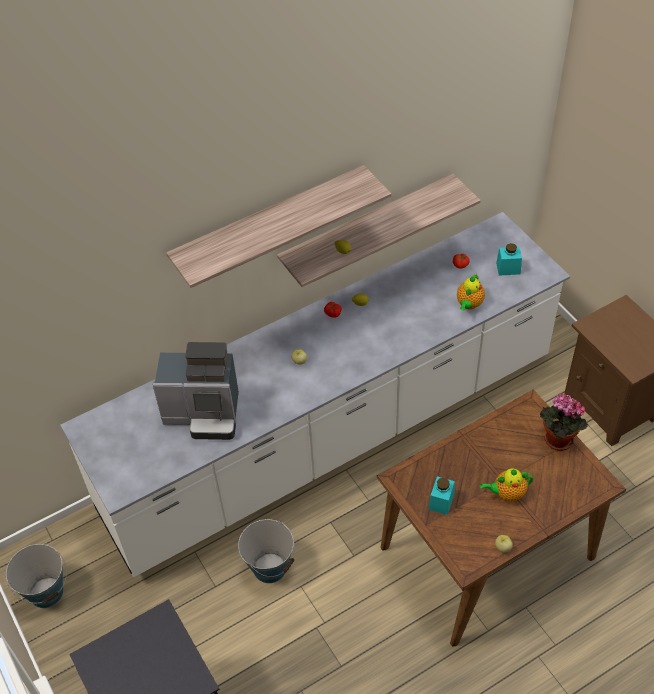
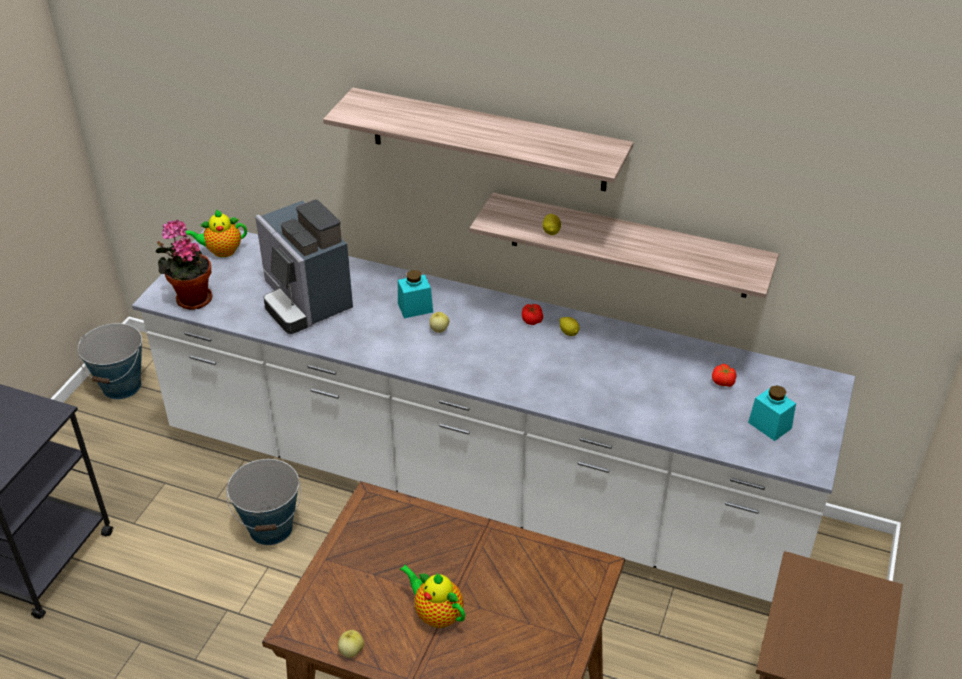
camera: 50 degrees right, 10 degrees down
(441, 501) = (370, 556): turquoise jar -> turquoise jar (415, 308)
(469, 304) = (670, 419): teapot -> teapot (221, 251)
(556, 441) = (565, 623): potted plant -> potted plant (191, 298)

